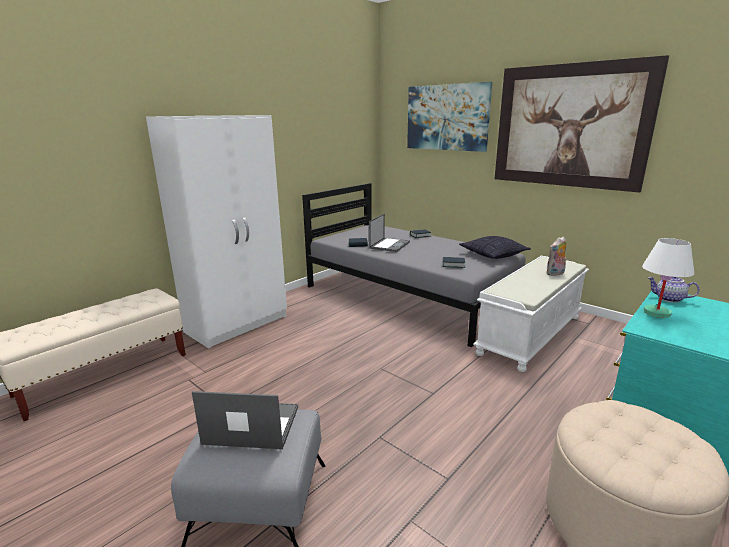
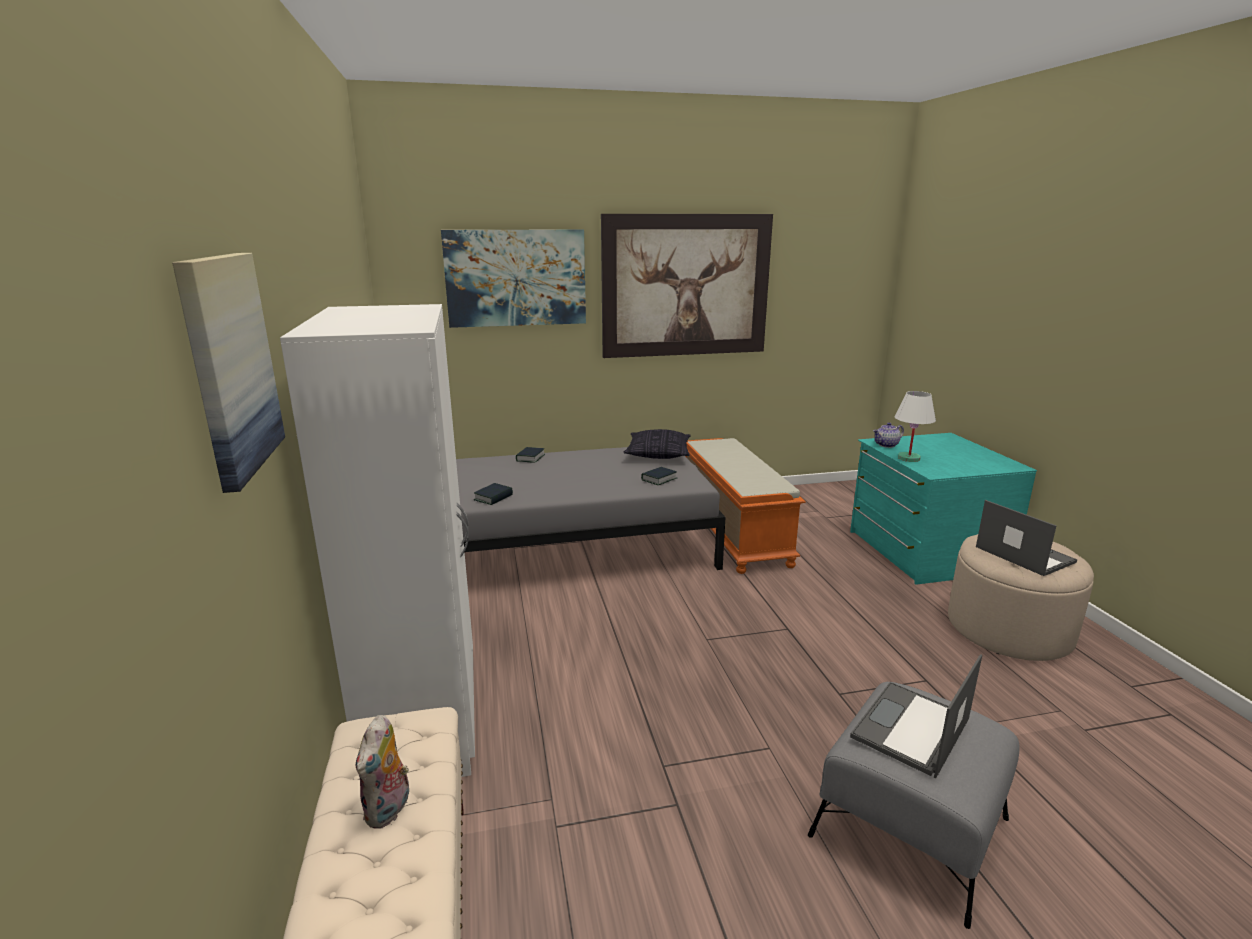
camera: 55 degrees left, 0 degrees up
(96, 120) = (230, 364): none -> picture
(389, 245) = (534, 482): laptop -> laptop (1023, 554)
(530, 334) = (731, 531): white bench -> orange bench
(555, 274) = (740, 455): plush toy -> plush toy (389, 810)

